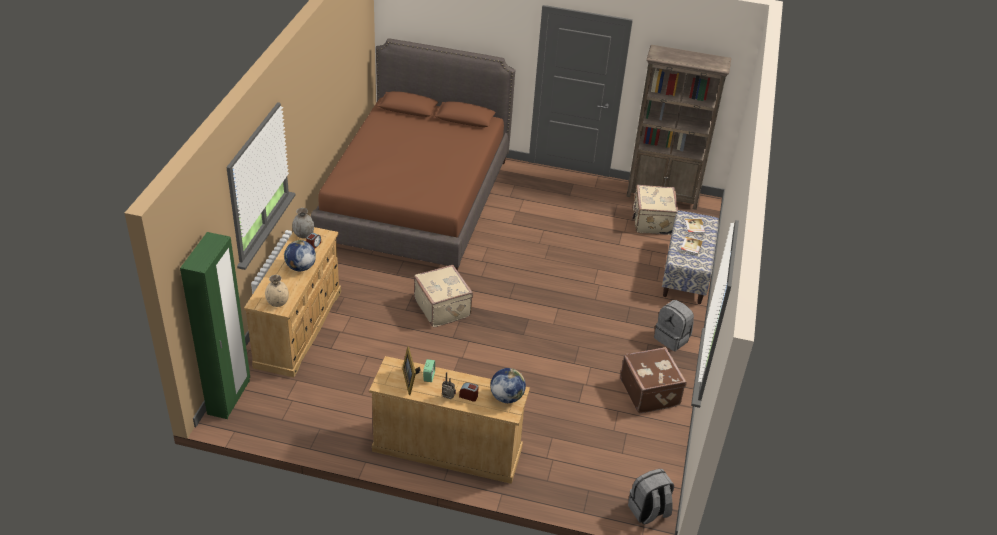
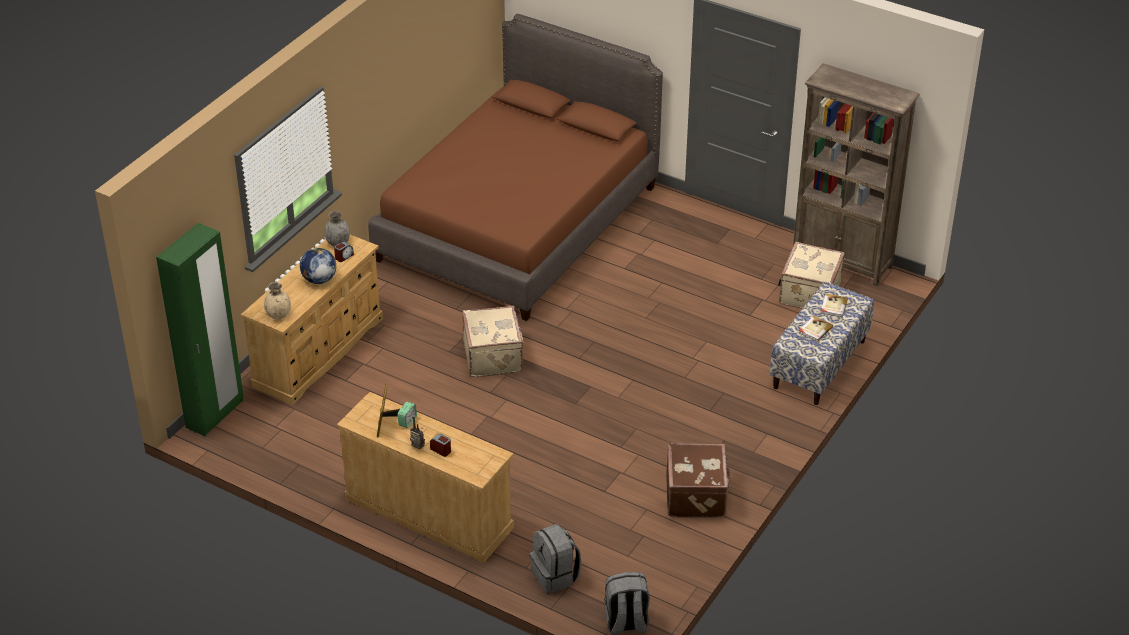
camera: 20 degrees right, 0 degrees up
(506, 397) = (482, 458): globe -> none
(672, 338) = (757, 440): grey backpack -> grey backpack (556, 576)

